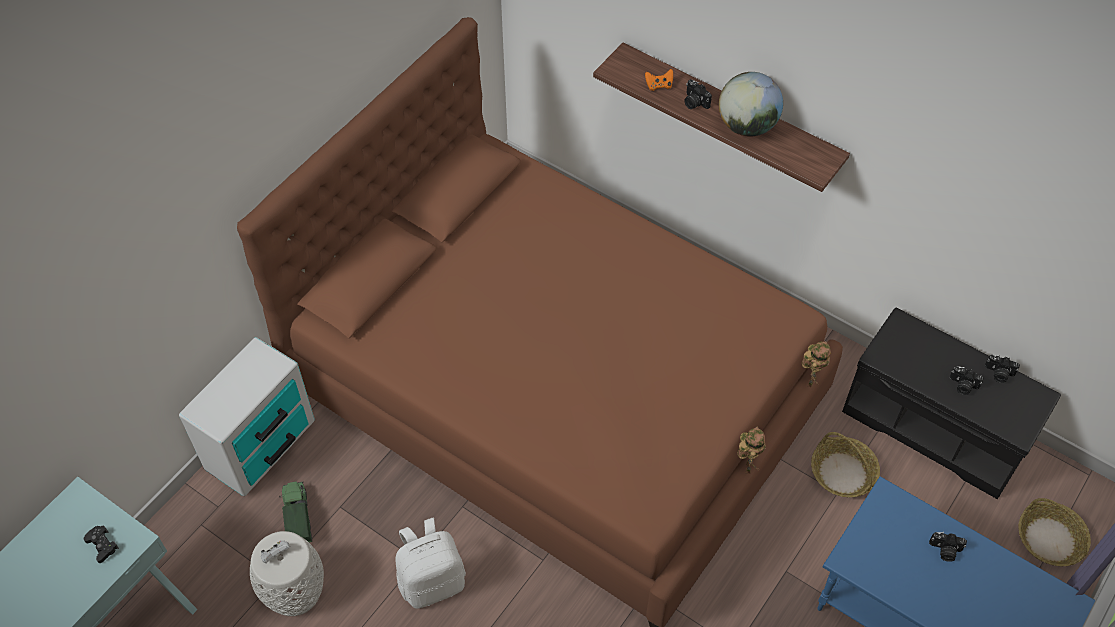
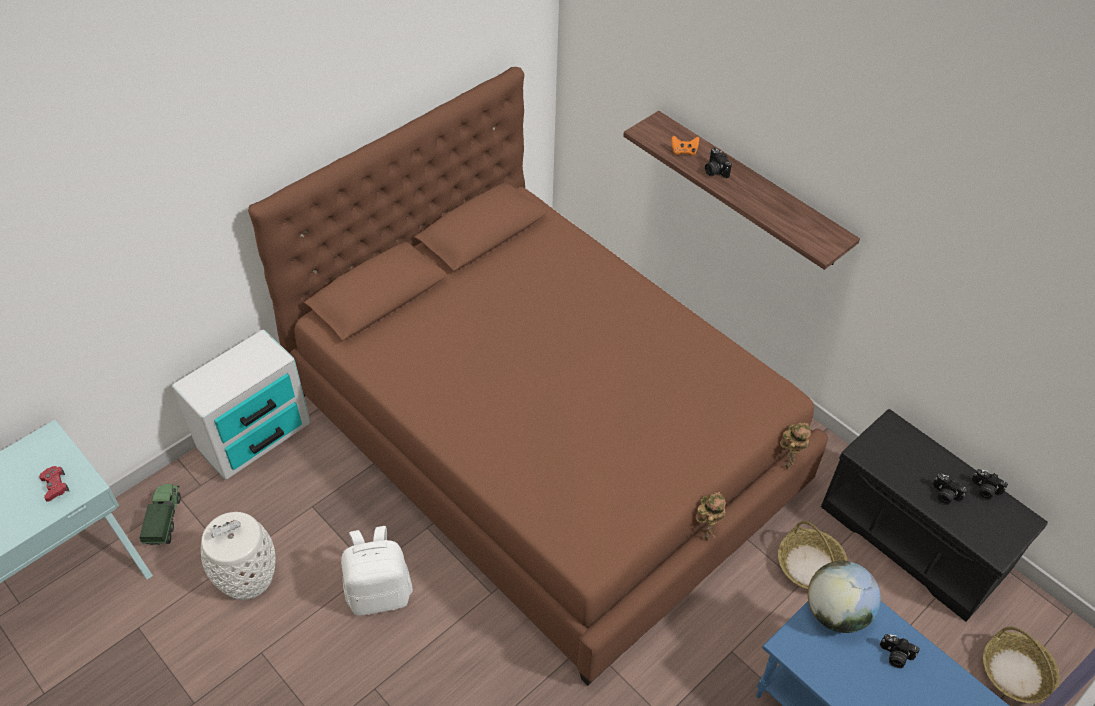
camera: 10 degrees right, 5 degrees down
(102, 545) = (55, 486): black game controller -> red game controller
(298, 519) = (270, 510): toy truck -> toy truck (164, 520)
(747, 126) = (761, 199): globe -> globe (836, 612)

